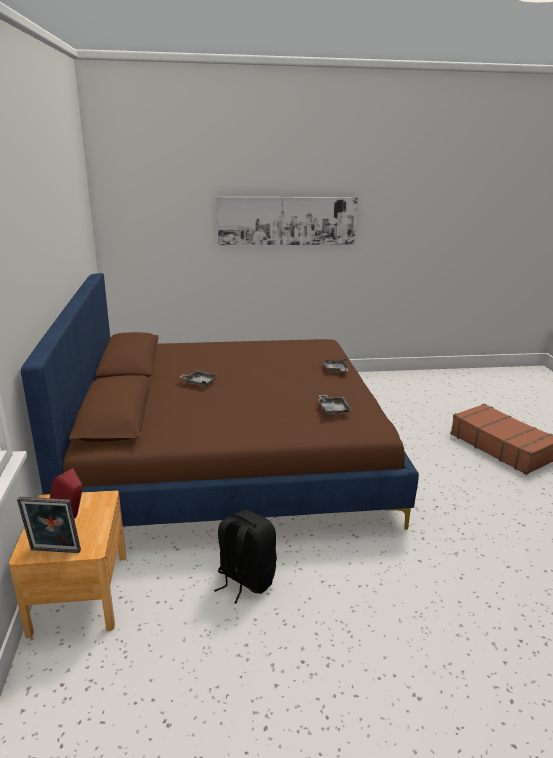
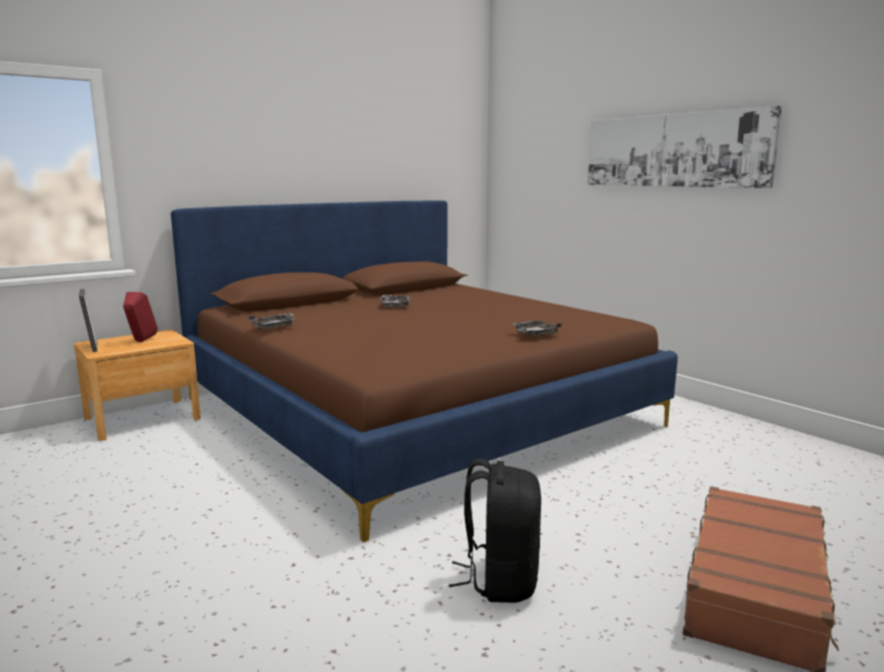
camera: 60 degrees right, 10 degrees down
(245, 580) = (191, 471): black backpack -> black backpack (500, 580)
(333, 409) = (398, 344): grey tray -> grey tray (274, 327)

